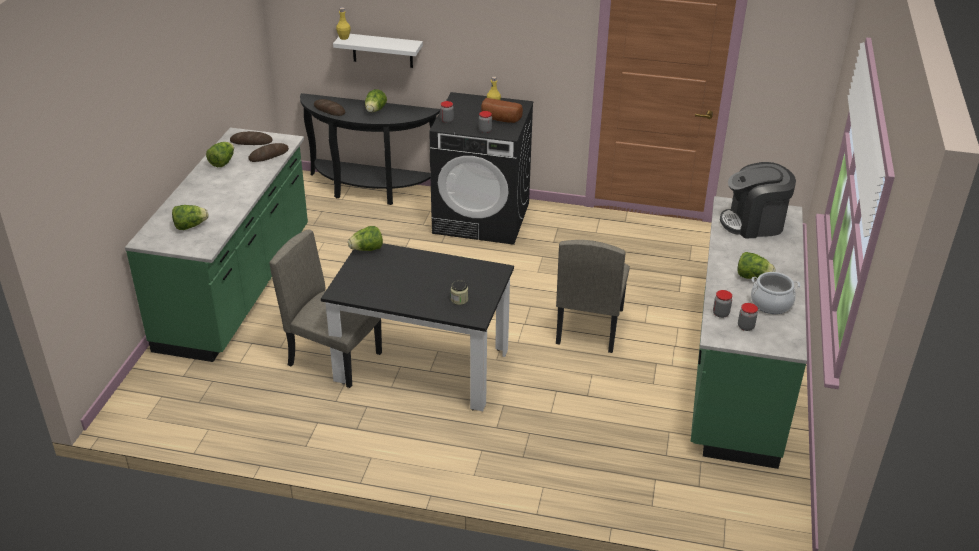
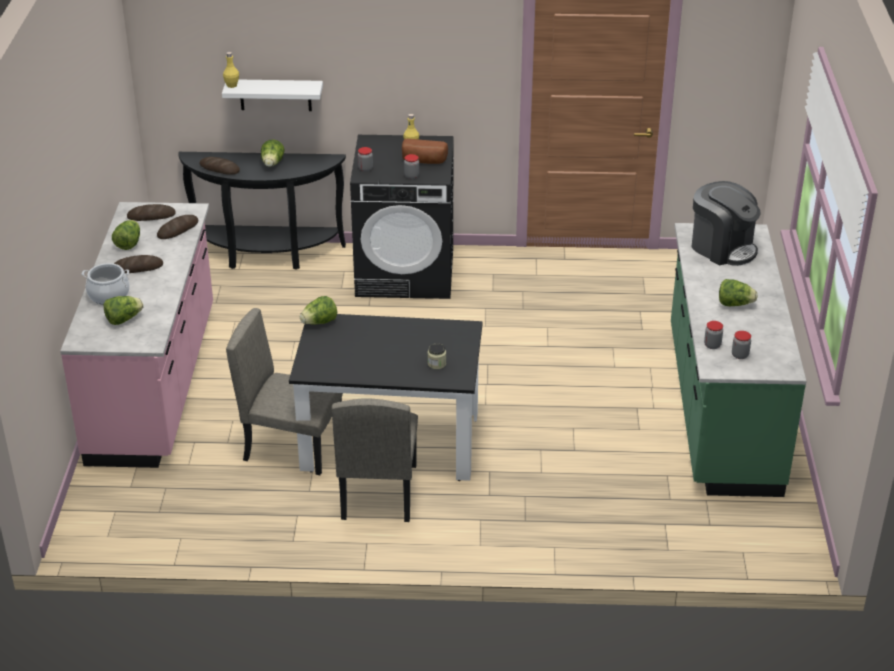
camera: 10 degrees left, 0 degrees up
(221, 183) = (138, 267): none -> bread
(237, 288) = (155, 384): green counter -> pink counter
(588, 326) = (556, 378): beige chair -> beige chair (378, 492)
(753, 223) = (722, 248): coffee machine -> coffee machine turned 120 degrees counterclockwise
(771, 303) = (759, 329): cooking pot -> cooking pot (109, 295)

